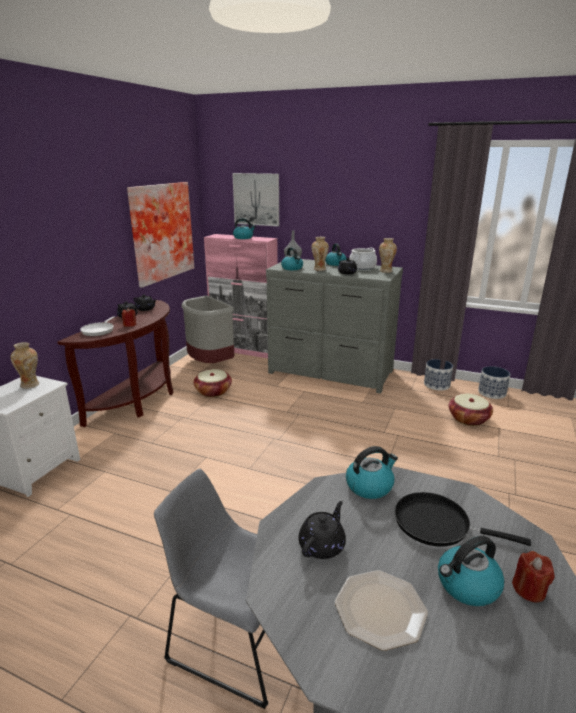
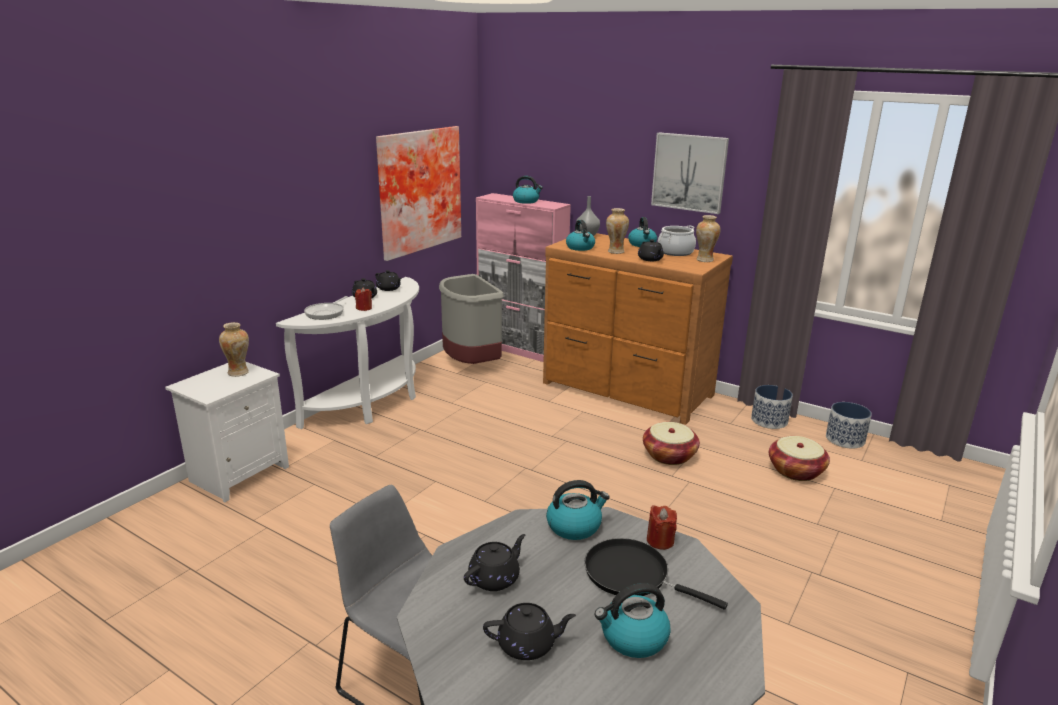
camera: 10 degrees right, 0 degrees up
(139, 400) = (371, 403): brown console table -> white console table
(213, 391) = (465, 401): basket -> basket (669, 455)
(256, 199) = (547, 151): picture -> picture (689, 172)
(330, 372) = (626, 390): grey dresser -> brown dresser
(379, 609) = (528, 645): plate -> black teapot
(529, 589) = (700, 651): red candle -> red candle (660, 541)

